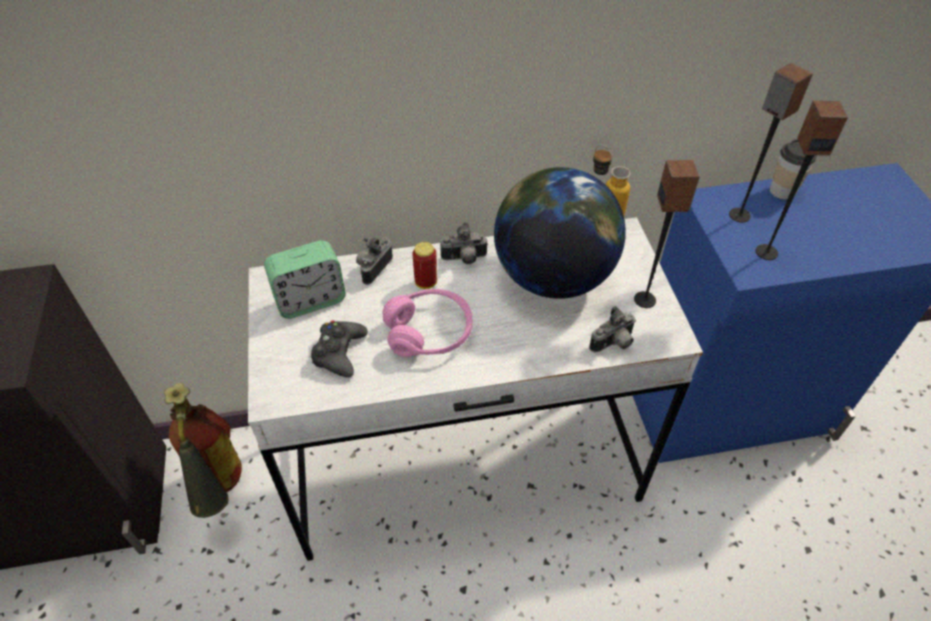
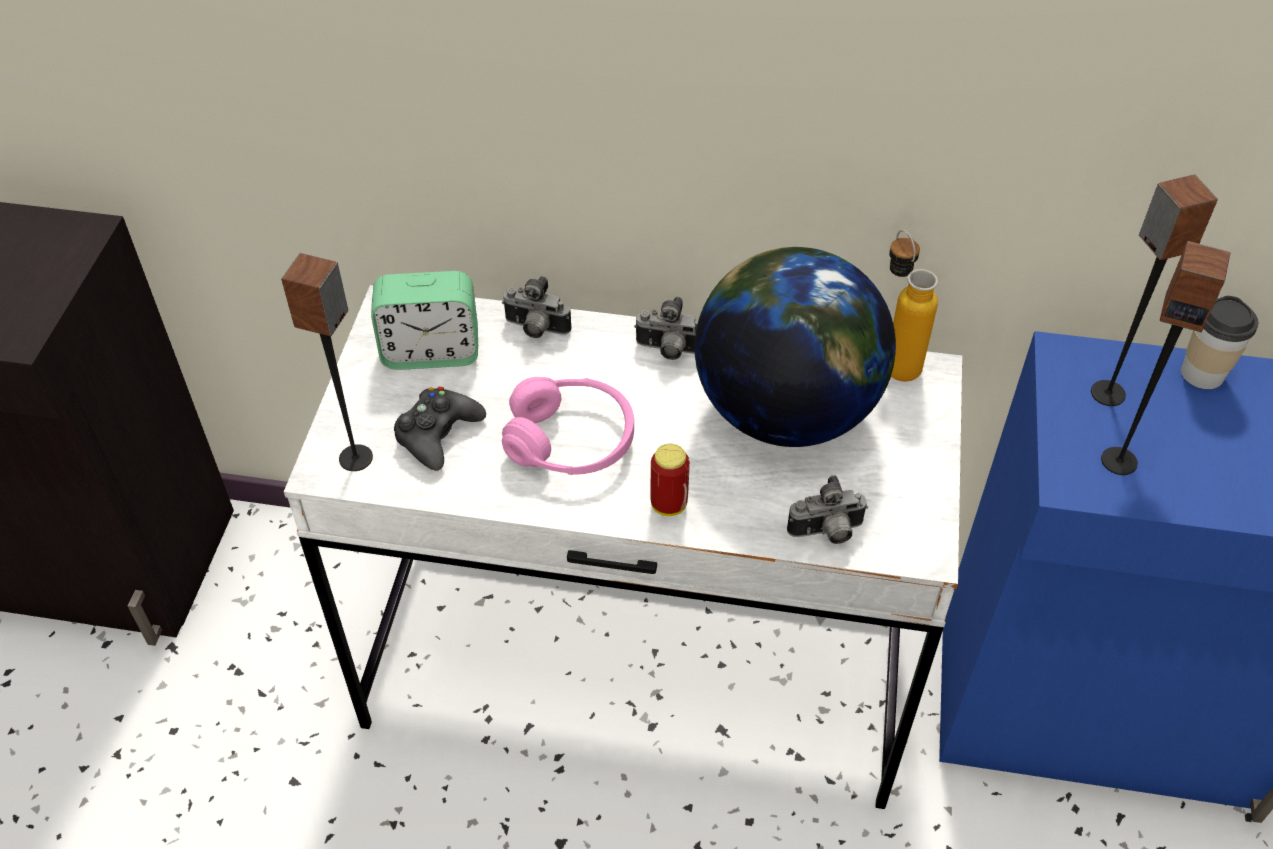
camera: 20 degrees right, 0 degrees up
(222, 494) = (282, 599): fire extinguisher -> none
(373, 268) = (535, 329): camera -> camera turned 120 degrees counterclockwise
(426, 282) = (599, 370): can -> can (668, 504)
(645, 300) = (909, 483): speaker -> speaker (356, 458)

